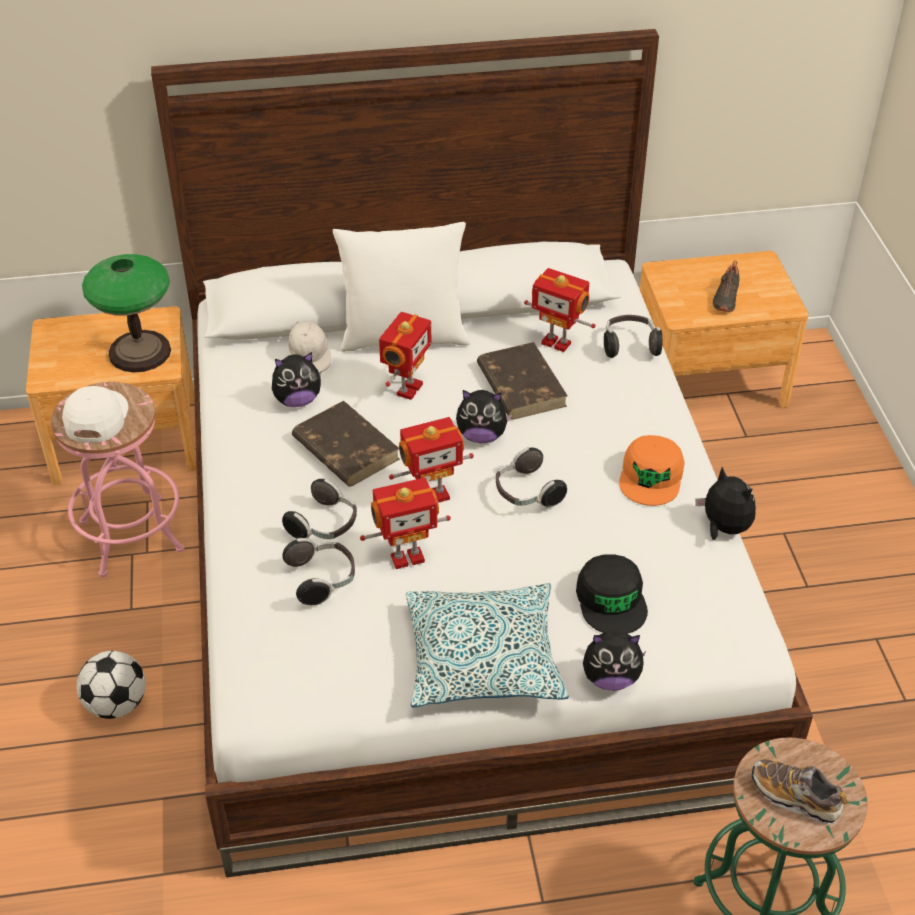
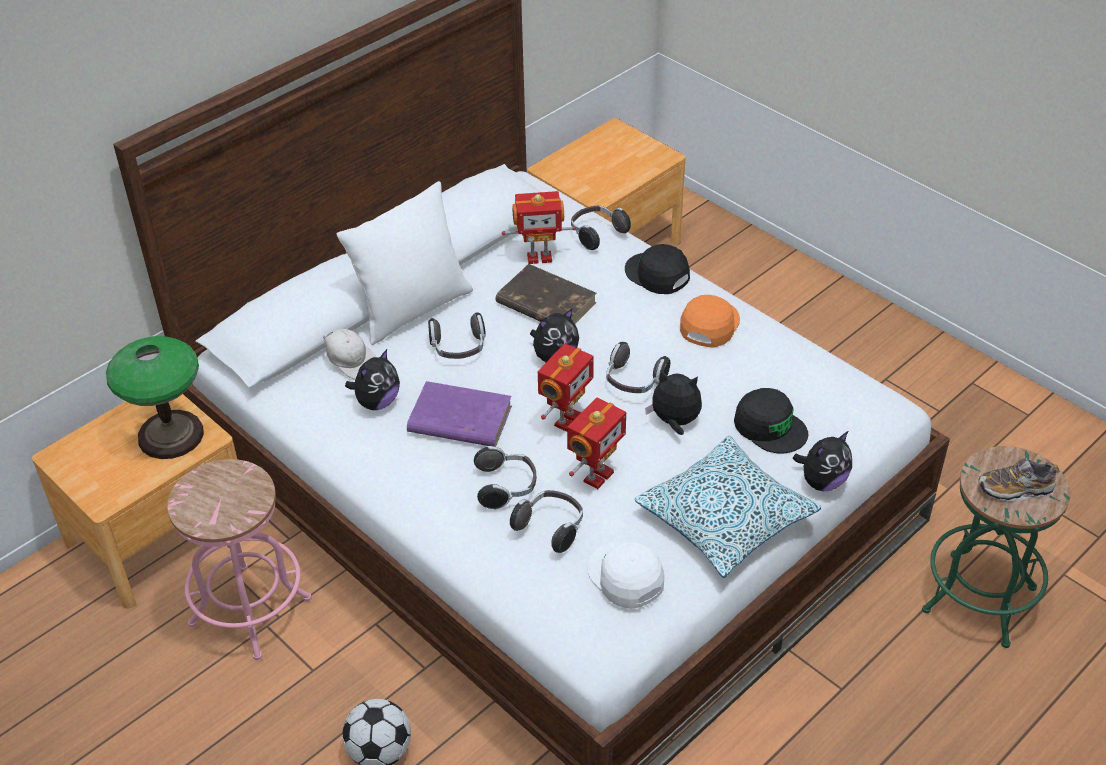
camera: 35 degrees left, 0 degrees up
(96, 418) = (218, 503): white cap -> white cap (625, 576)
(345, 448) = (459, 419): brown book -> purple book
(407, 389) = (458, 349): toy robot -> headphones
(650, 408) = (657, 274): none -> black cap
(651, 476) = (709, 324): orange cap -> orange cap turned 135 degrees counterclockwise
(723, 528) = (791, 336): plush toy -> plush toy (674, 422)
(725, 298) = (615, 169): black shoe -> none

